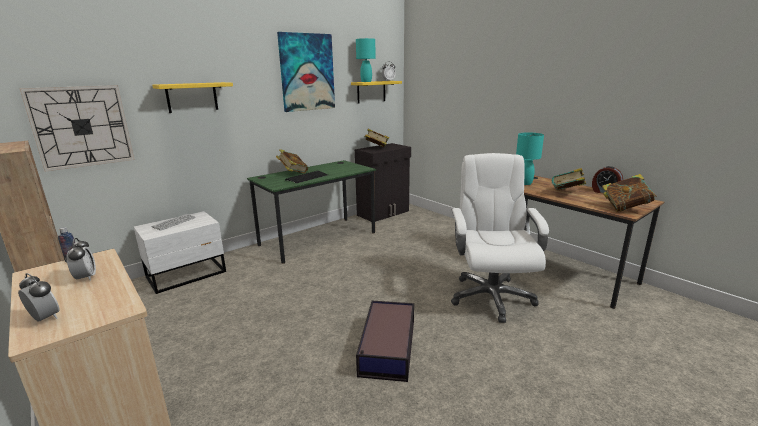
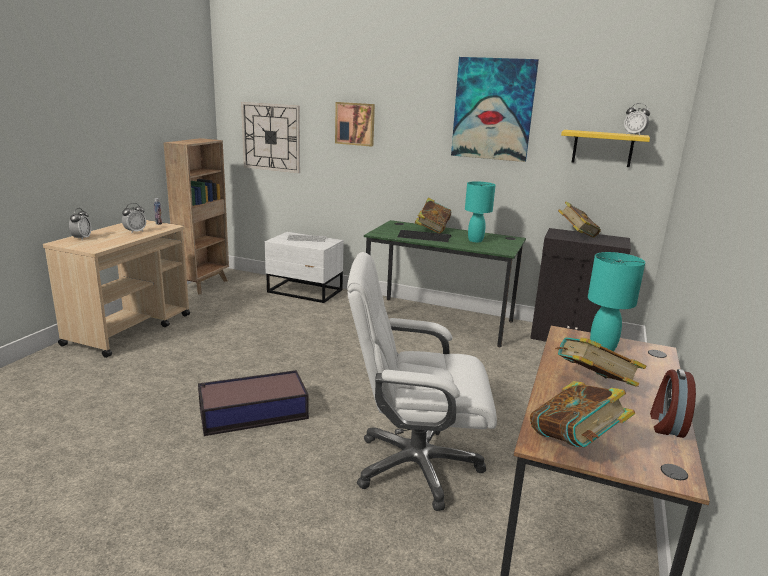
camera: 60 degrees right, 0 degrees up
(192, 97) = (355, 124): yellow shelf -> picture
(366, 81) = (582, 131): turquoise table lamp -> turquoise table lamp (475, 240)
(491, 296) = (415, 466): white office chair -> white office chair turned 150 degrees counterclockwise

